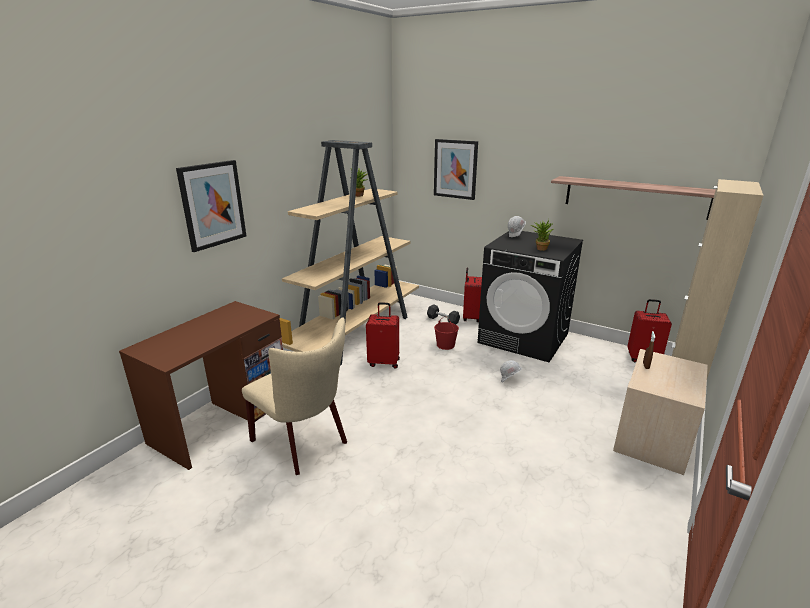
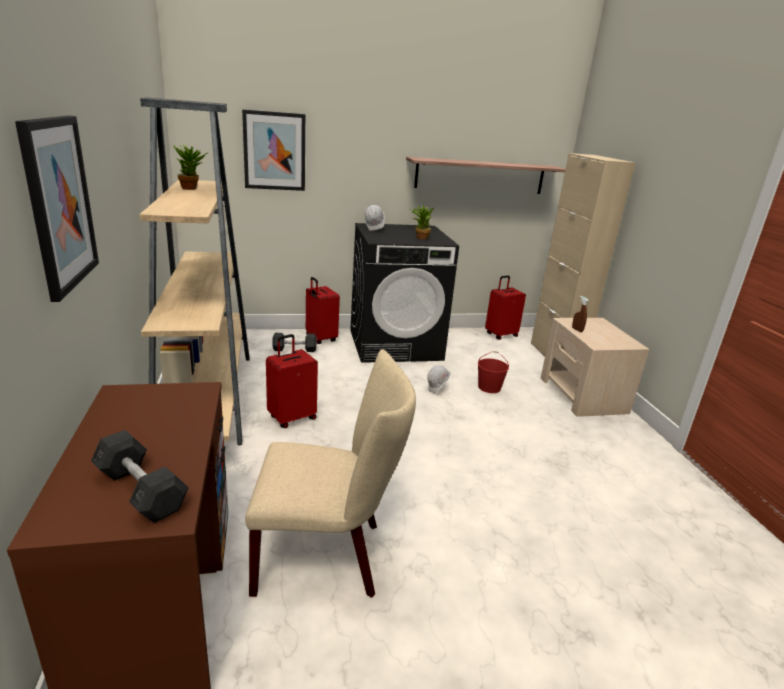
camera: 45 degrees left, 0 degrees up
(177, 348) = (141, 490): none -> grey dumbbell
(446, 345) = (333, 375): red bucket -> red bucket (489, 387)

